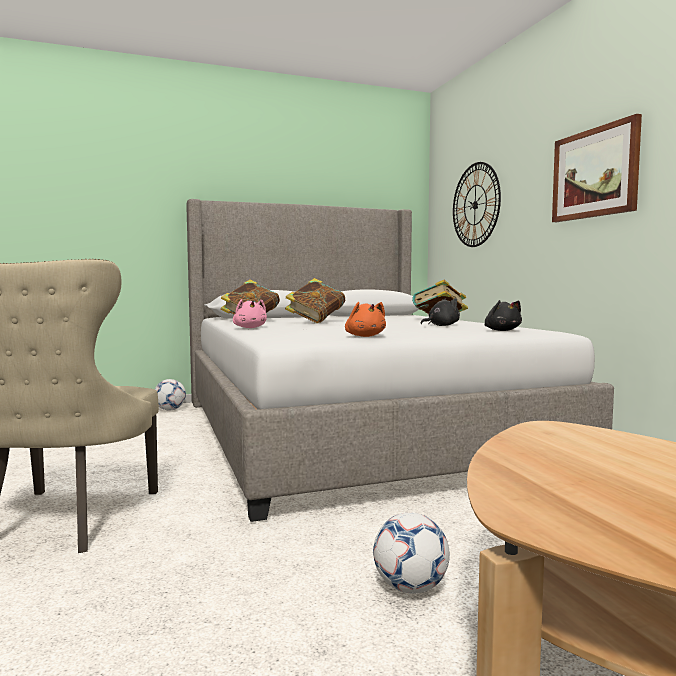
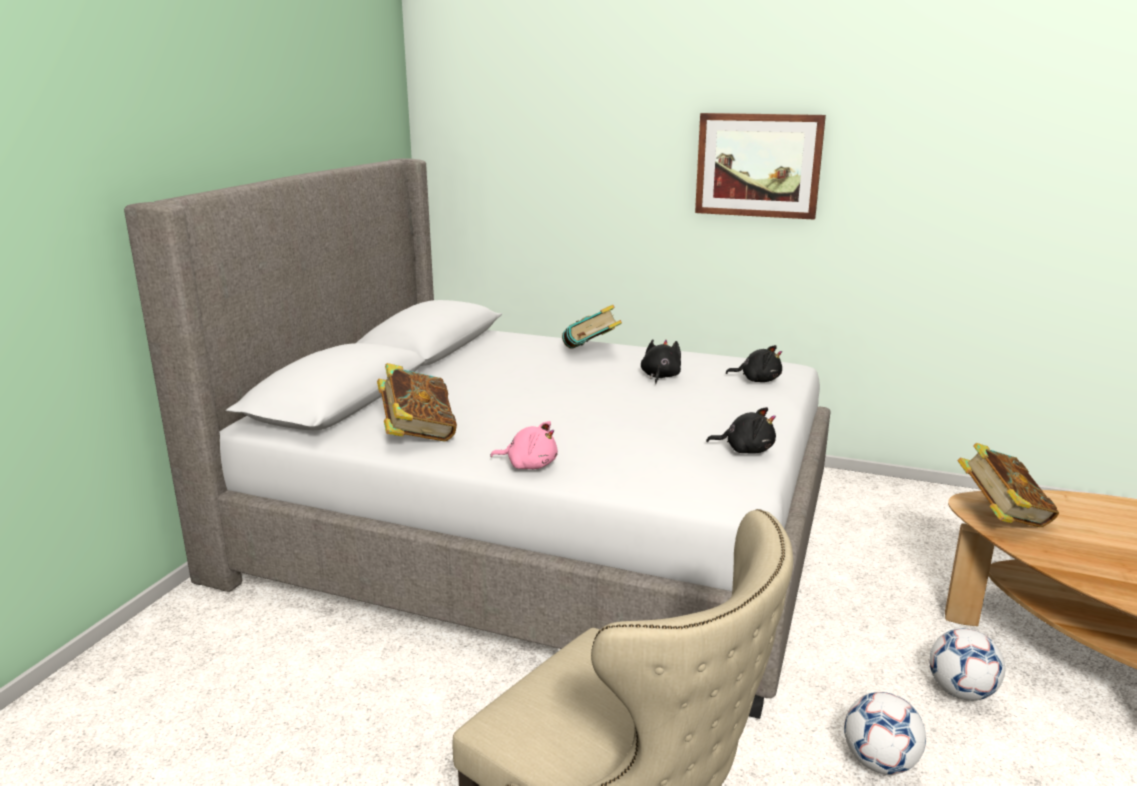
camera: 50 degrees left, 15 degrees up
(170, 410) = (193, 617): football -> football (879, 762)
(316, 321) = (516, 409): book -> book (1001, 517)
(364, 336) = (745, 450): orange plush toy -> black plush toy
(475, 205) = (535, 161): wall clock -> none

